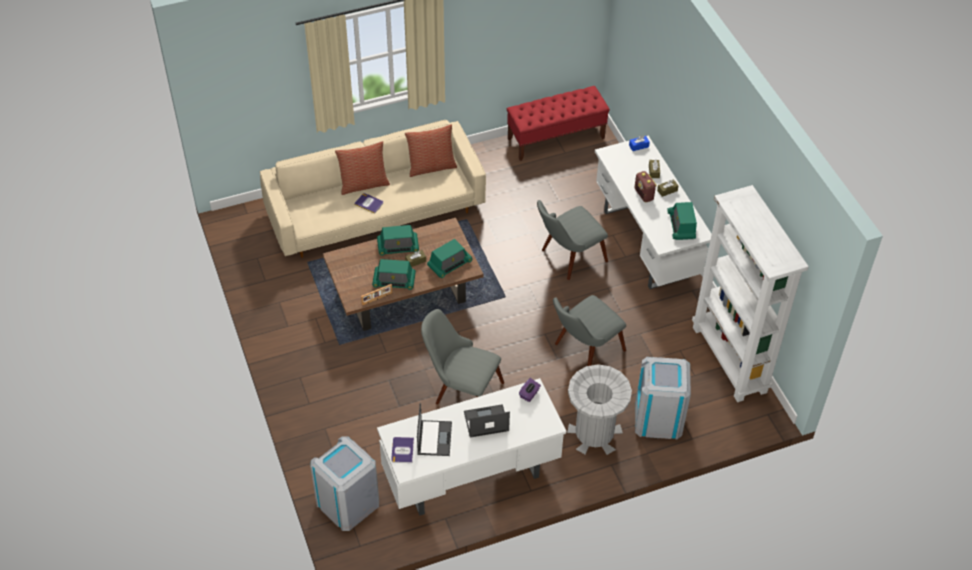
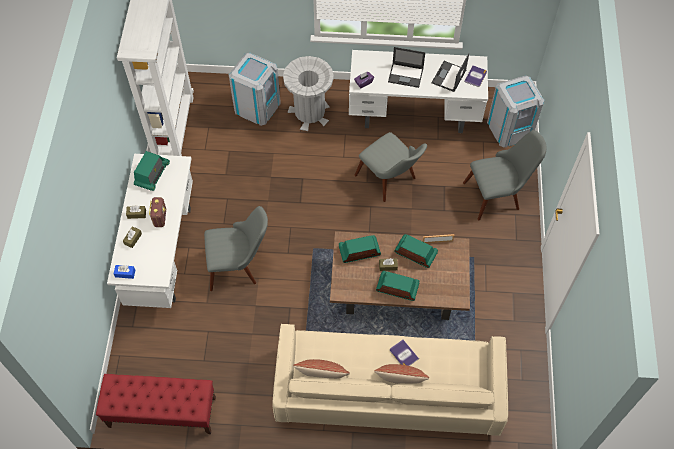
camera: 155 degrees left, 10 degrees up
(583, 351) = (278, 176): grey chair -> grey chair (498, 194)

